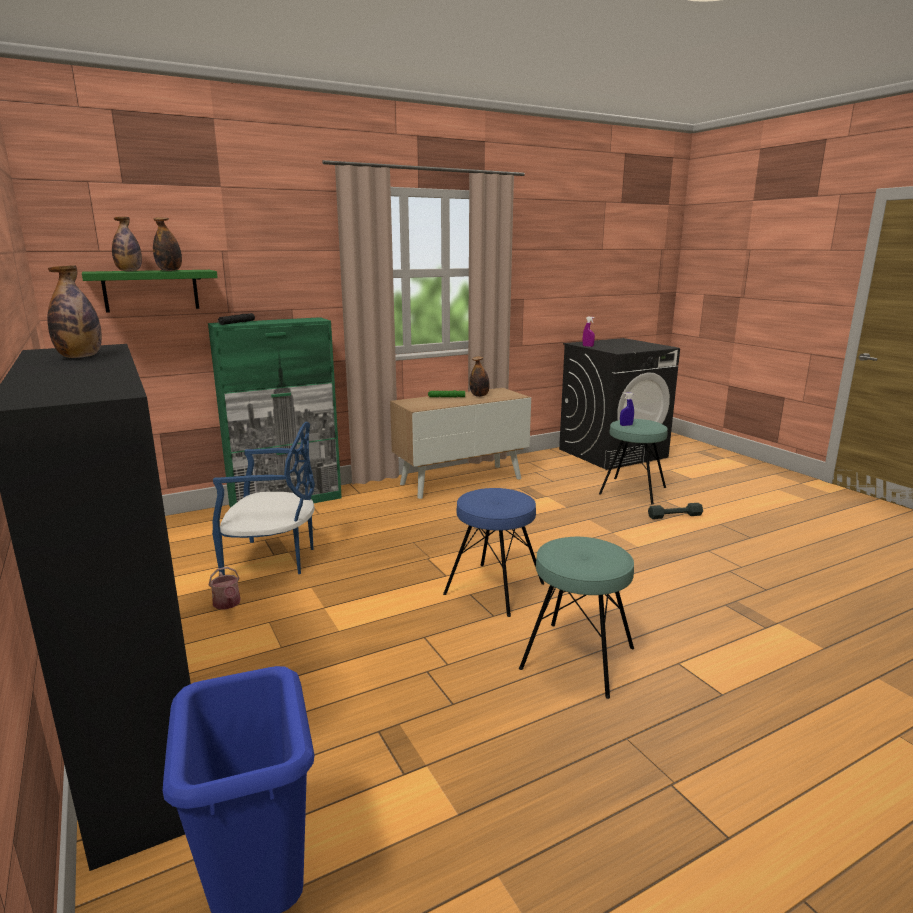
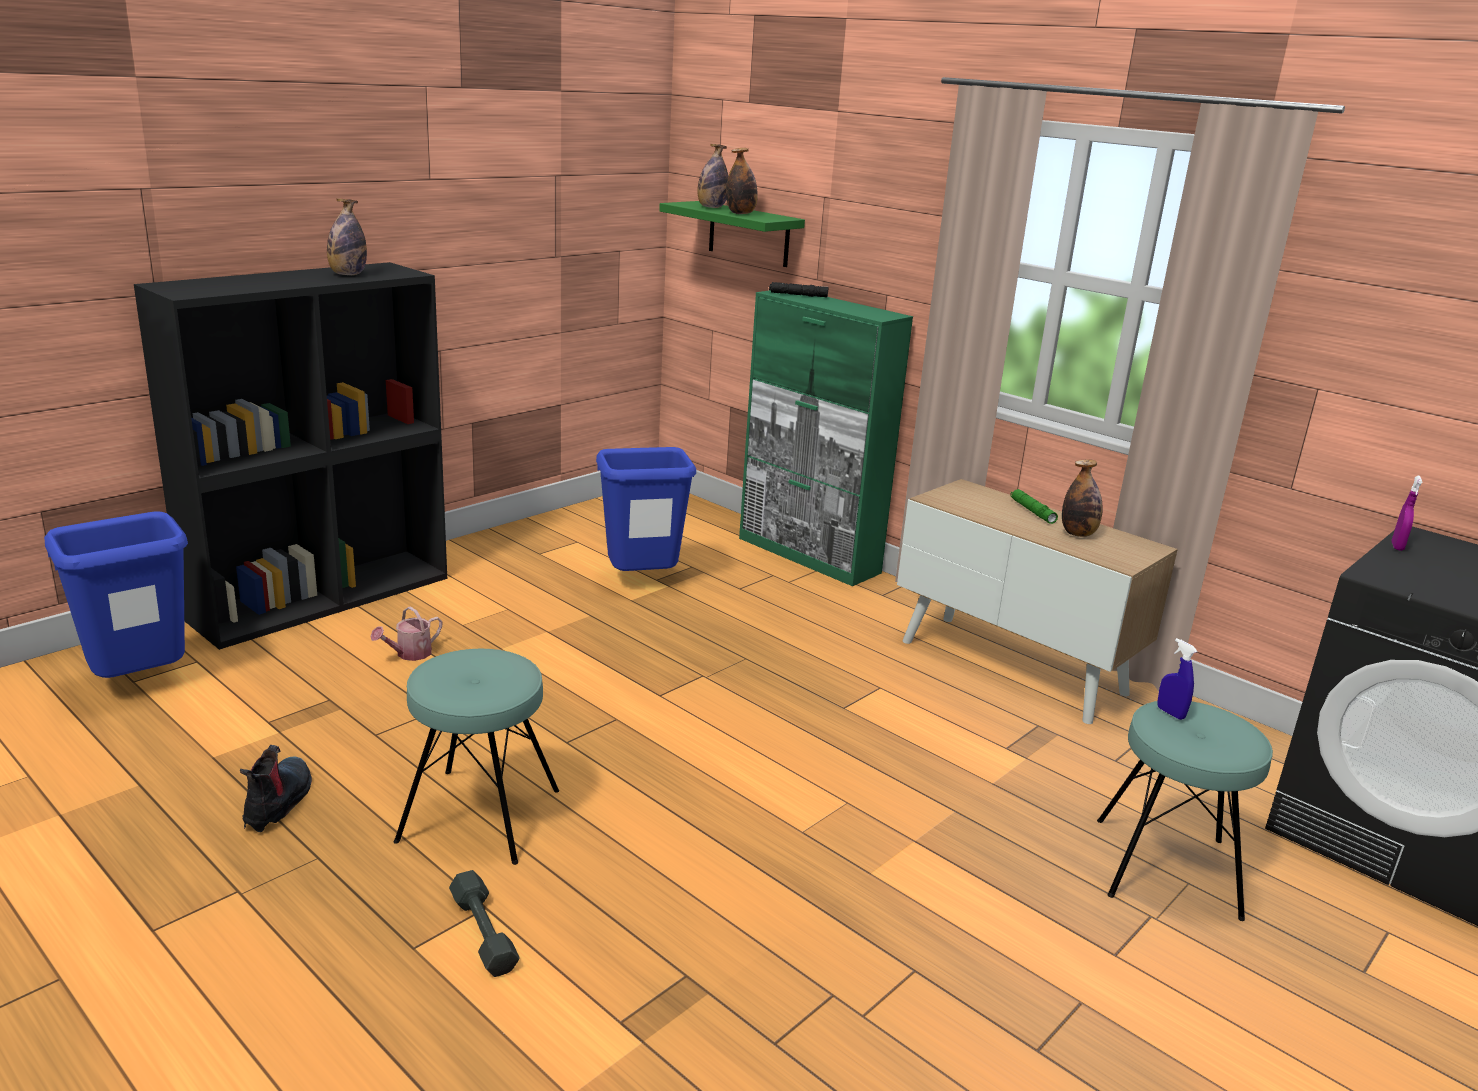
camera: 70 degrees right, 5 degrees up
(227, 604) = (535, 581): watering can -> watering can (409, 654)
(273, 561) = (641, 582): blue chair -> blue trash can
(494, 589) = (639, 736): blue stool -> none
(546, 762) = (279, 802): none -> boot
(674, 516) = (1068, 928): grey dumbbell -> grey dumbbell (484, 932)

